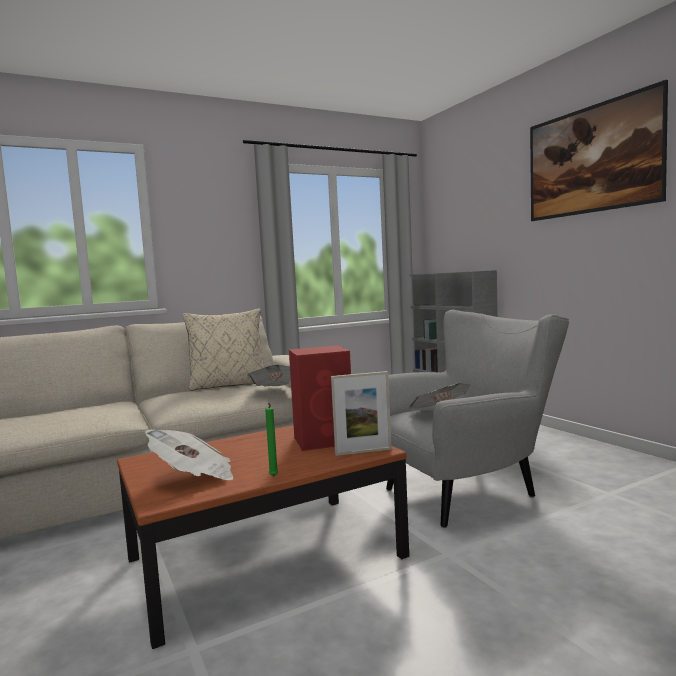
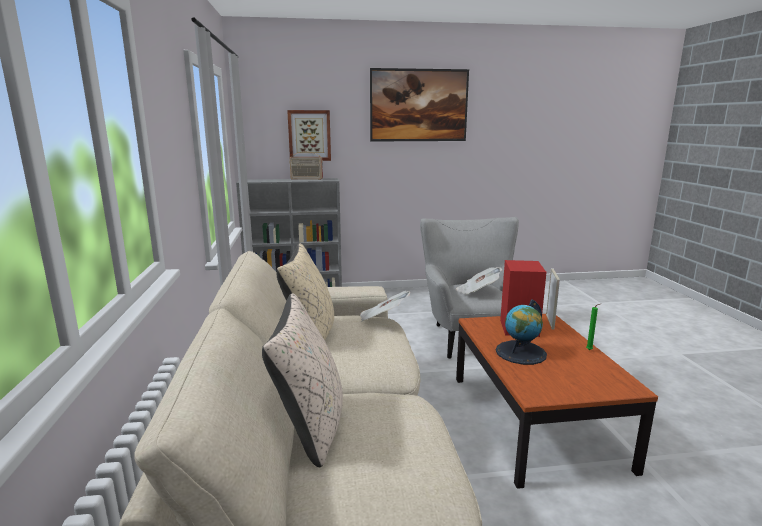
camera: 70 degrees left, 10 degrees up
(83, 406) = (310, 426): none -> beige pillow
(194, 476) = (583, 374): newspaper -> none
(245, 447) = (521, 352): none -> globe
(462, 271) = (306, 179): none -> radio
(476, 222) = (309, 135): none -> picture

